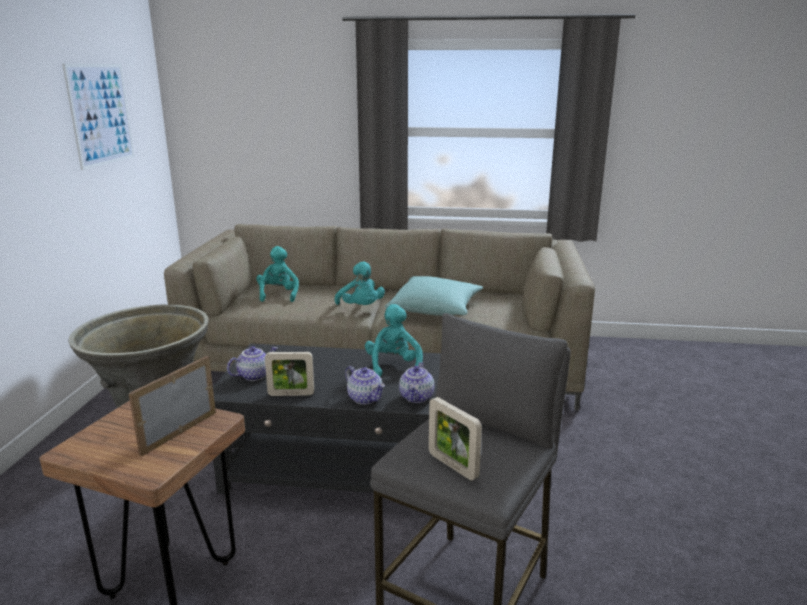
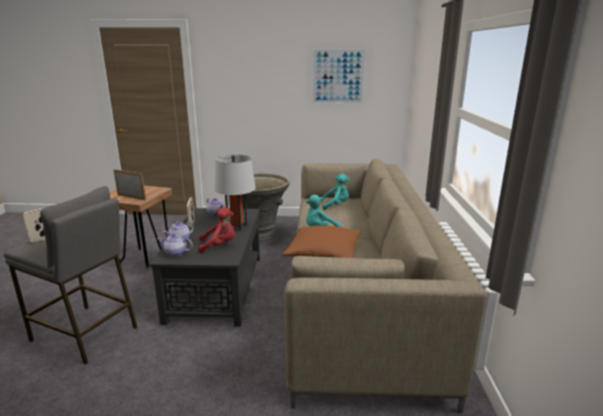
camera: 85 degrees right, 0 degrees up
(323, 357) = (237, 226): none -> grey table lamp
(393, 367) = (219, 245): turquoise plush toy -> red plush toy
(435, 309) = (323, 255): turquoise pillow -> brown pillow

